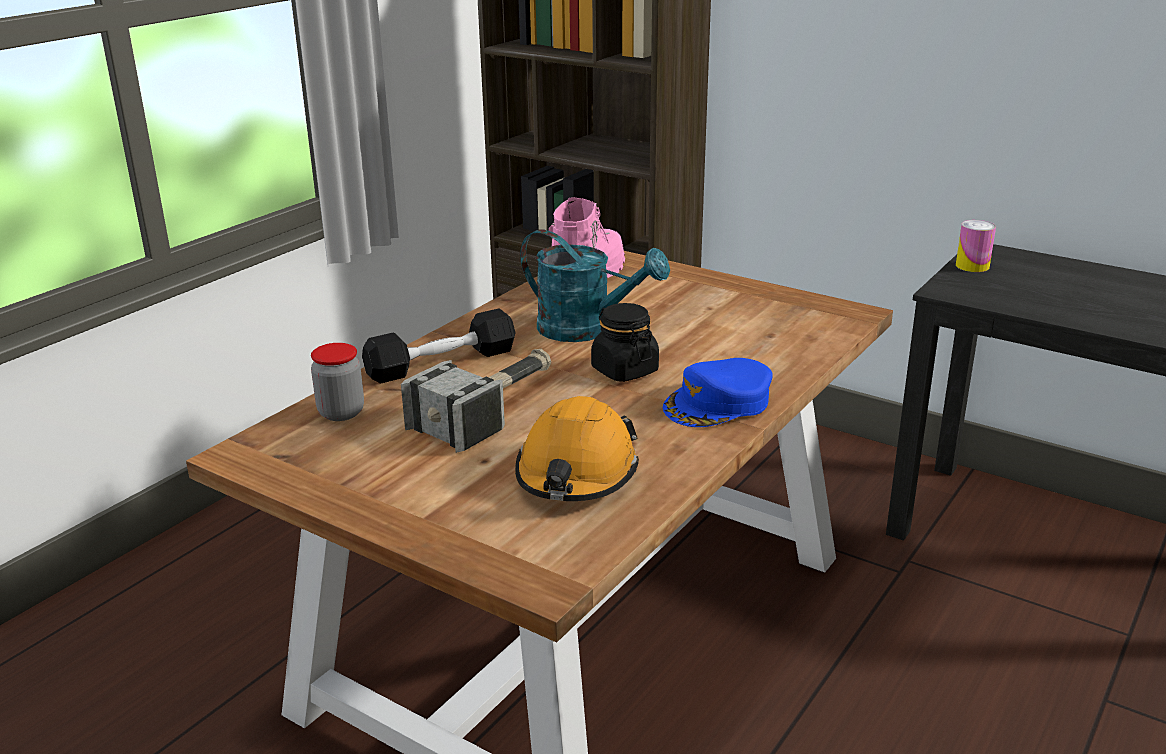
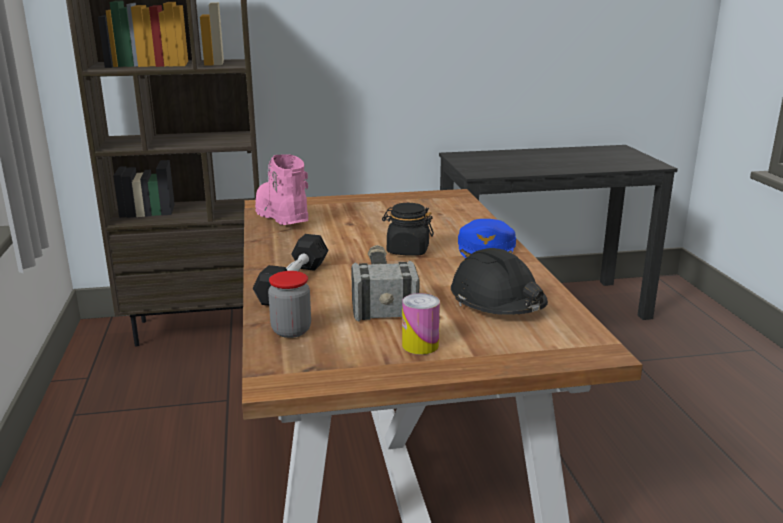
camera: 45 degrees left, 5 degrees down
(576, 474) = (497, 302): orange hard hat -> black hard hat
(586, 330) = (341, 240): turquoise watering can -> none
(972, 266) = (464, 162): can -> can (420, 345)

